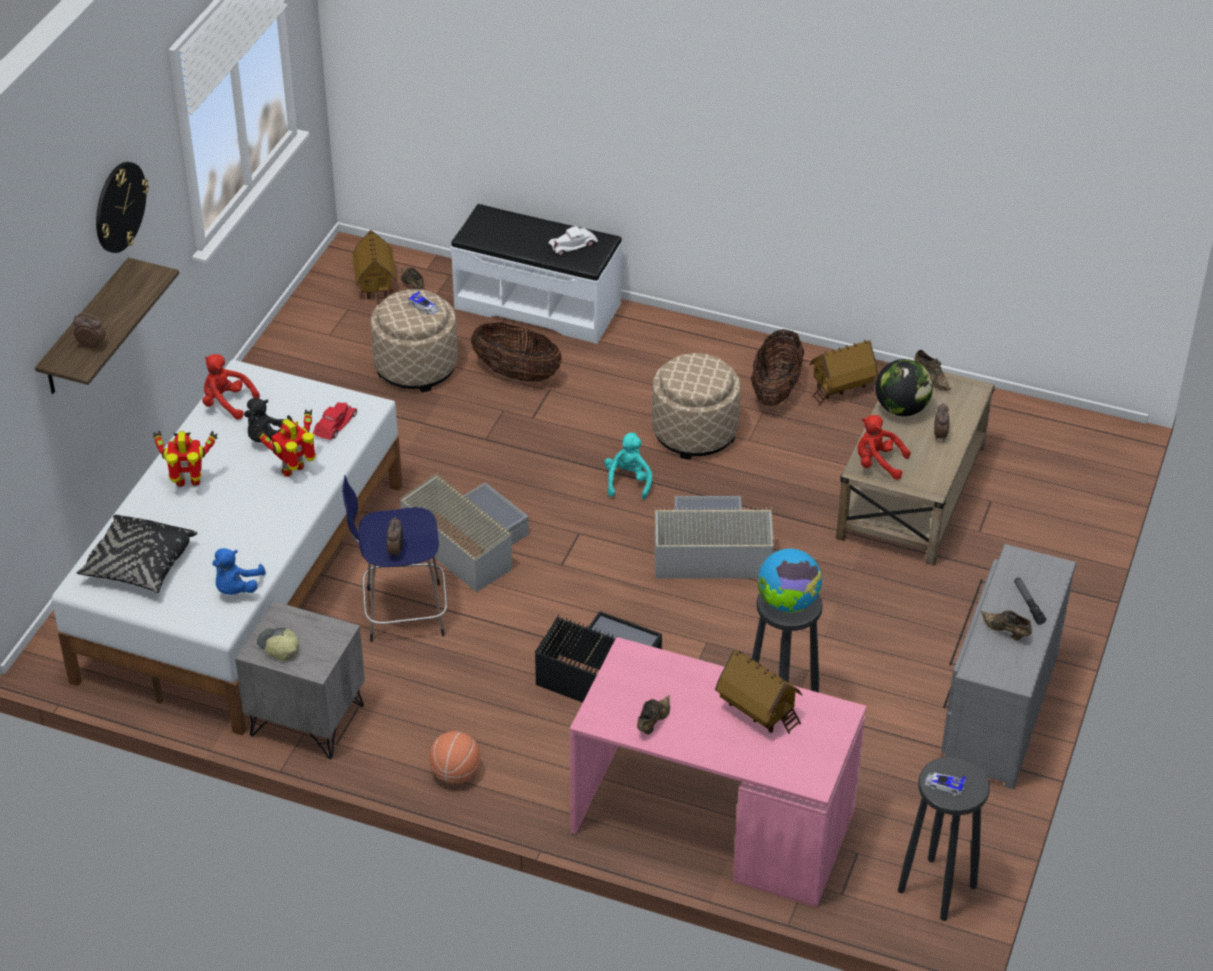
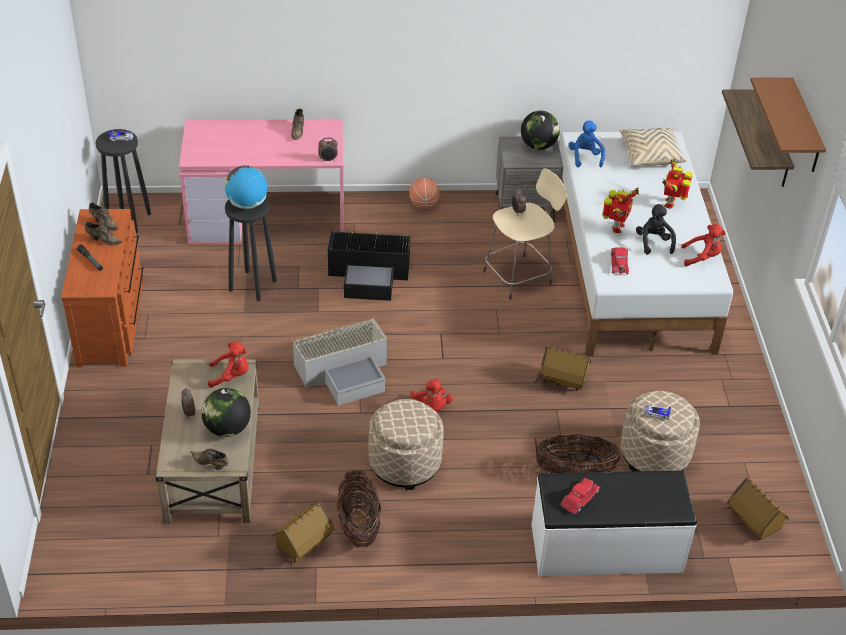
camera: 155 degrees right, 0 degrees up
(92, 345) = (744, 108): alarm clock -> alarm clock (328, 160)
(119, 207) = (805, 127): wall clock -> brown shelf
(139, 565) = (650, 154): black pillow -> beige pillow
(189, 483) = (671, 203): toy robot -> toy robot turned 135 degrees clockwise
(278, 647) = (538, 146): cap -> globe
(401, 612) = (519, 276): blue stool -> beige stool
(412, 286) = (723, 533): brown shoe -> brown shoe (103, 223)
(466, 542) = (512, 330): grey storage box -> none
(573, 245) = (579, 498): white toy car -> red toy car
(628, 481) = (431, 406): turquoise plush toy -> red plush toy
(758, 712) = (241, 148): toy house -> toy house (562, 382)
(996, 710) = (113, 321): grey dresser -> brown dresser

